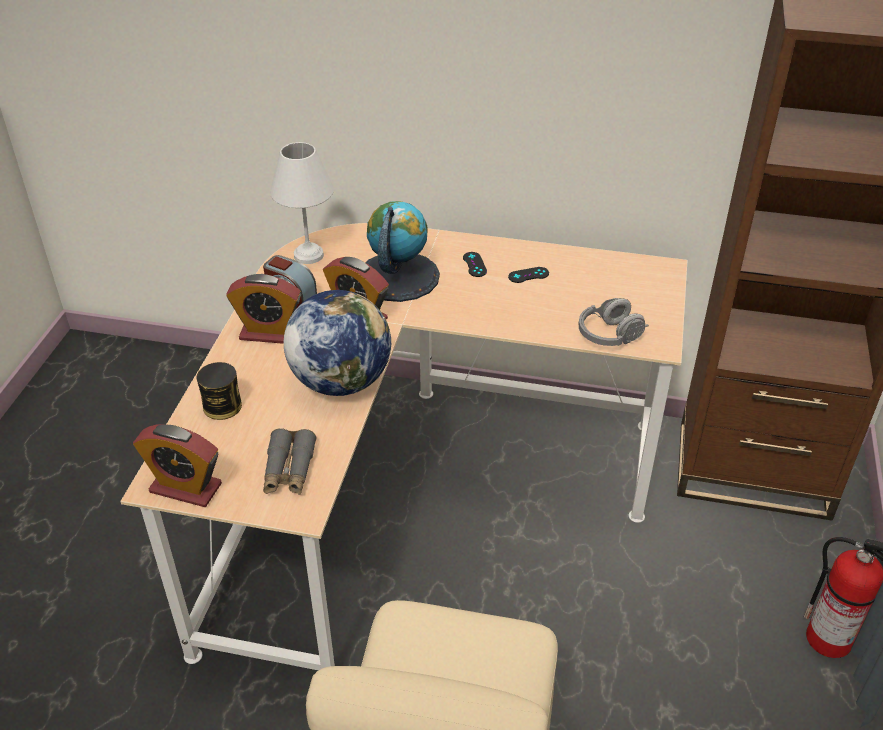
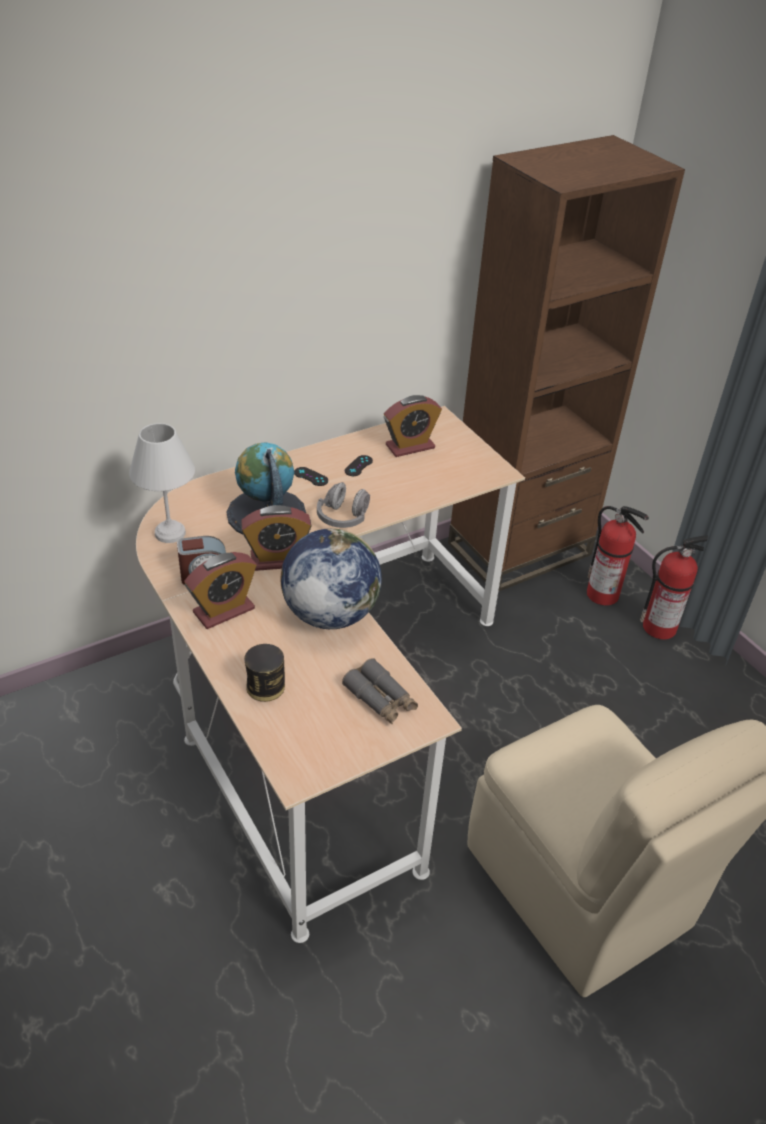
camera: 45 degrees left, 0 degrees up
(185, 488) = (323, 762): alarm clock -> alarm clock (410, 446)
(609, 336) = (463, 482): grey headphones -> grey headphones (343, 518)
(799, 567) = (604, 594): none -> fire extinguisher

